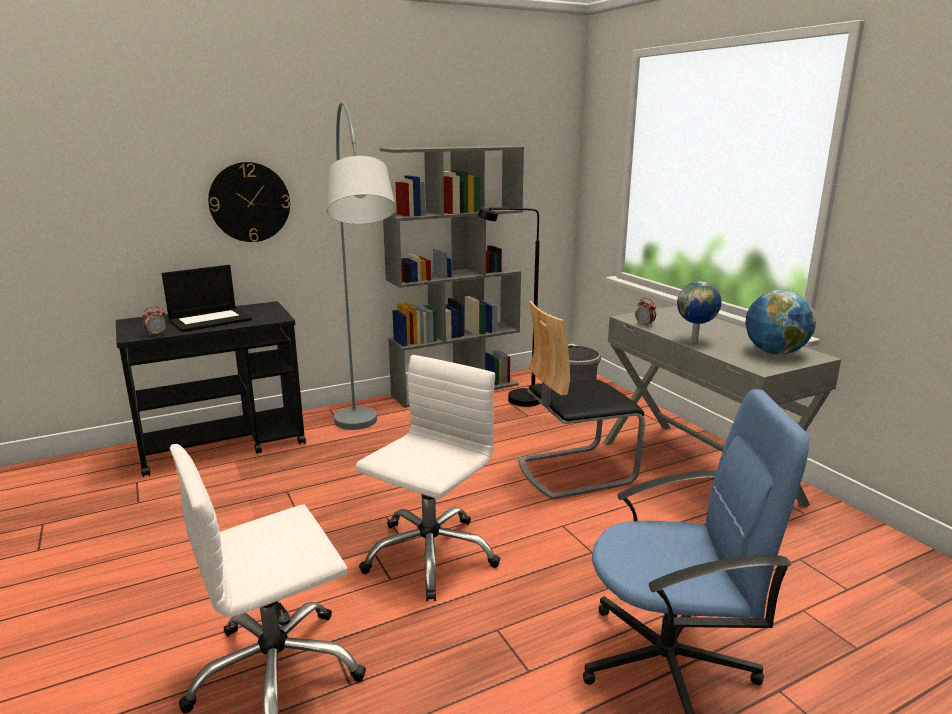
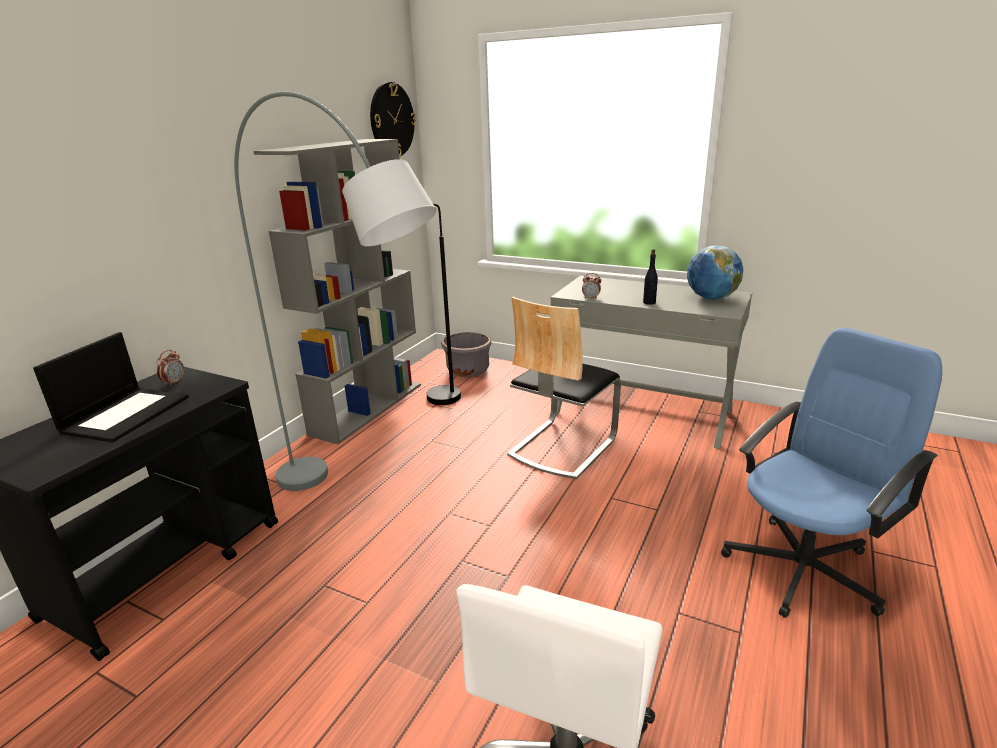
camera: 35 degrees left, 5 degrees up
(156, 334) = (77, 458): alarm clock -> alarm clock (174, 382)
(249, 202) = (113, 241): wall clock -> wall clock (392, 120)
(429, 554) = (546, 577): white office chair -> none
(695, 341) = (649, 302): globe -> black bottle

